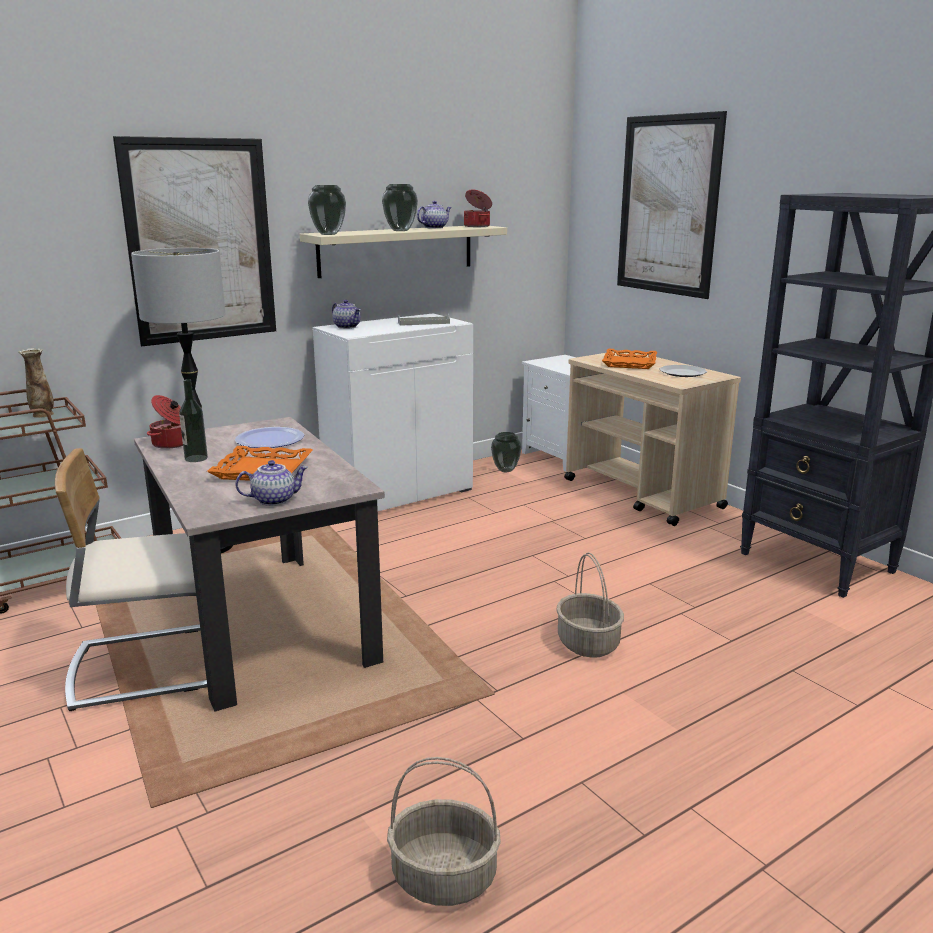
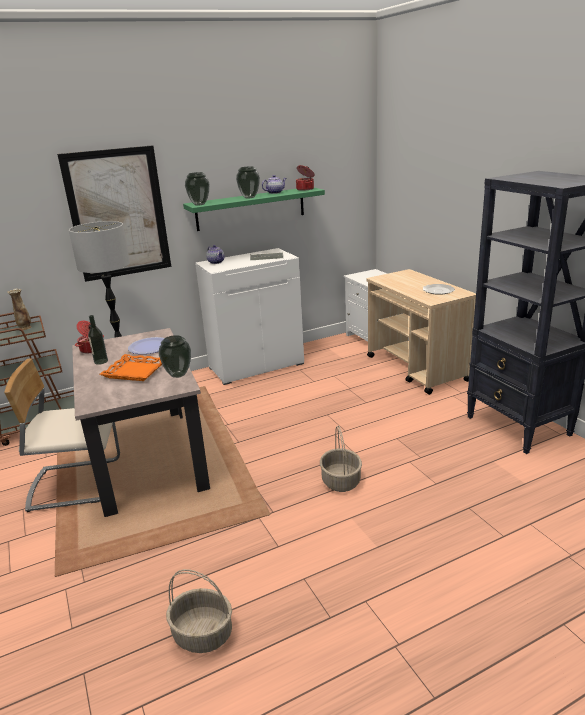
camera: 10 degrees right, 5 degrees up
(274, 500) = (132, 395): teapot -> none
(397, 250) = (251, 208): beige shelf -> green shelf
(505, 470) = (330, 348): vase -> vase (178, 374)
(629, 363) = (405, 282): orange tray -> none
(667, 205) = (433, 172): picture -> none

